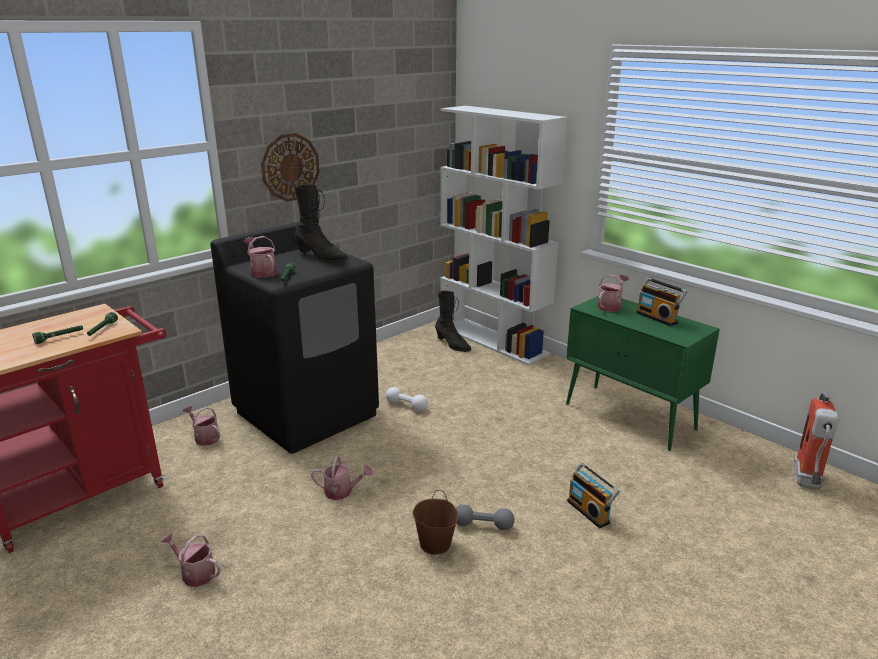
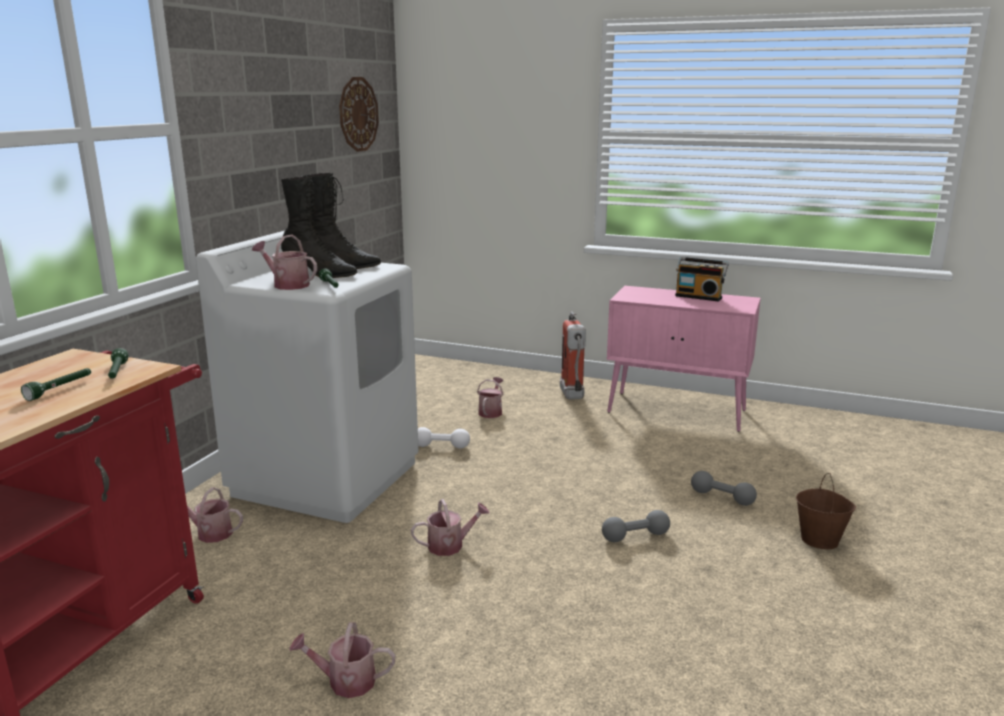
camera: 25 degrees left, 5 degrees down
(290, 167) = (254, 165): wall clock -> wall clock (358, 114)
(307, 413) = (327, 478): black washing machine -> white washing machine
(435, 544) = (605, 566): brown bucket -> brown bucket (820, 540)
(452, 345) = (437, 381): black boot -> black boot (319, 274)
(494, 340) = (478, 370): white bookcase -> none
(590, 511) = (722, 497): radio -> grey dumbbell
(610, 306) = (644, 294): watering can -> watering can (491, 411)
(630, 417) = (678, 411): green cabinet -> pink cabinet
(807, 483) = (870, 432): fire extinguisher -> fire extinguisher (573, 397)

